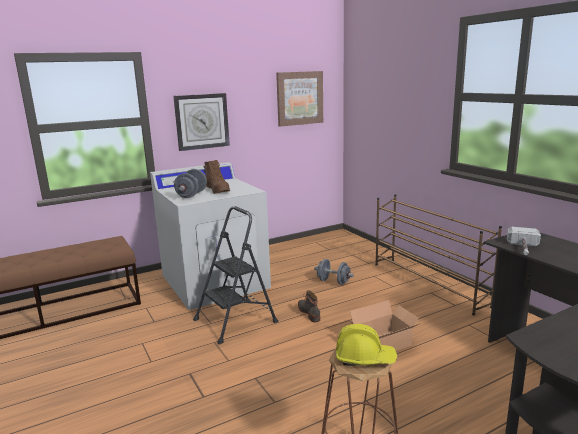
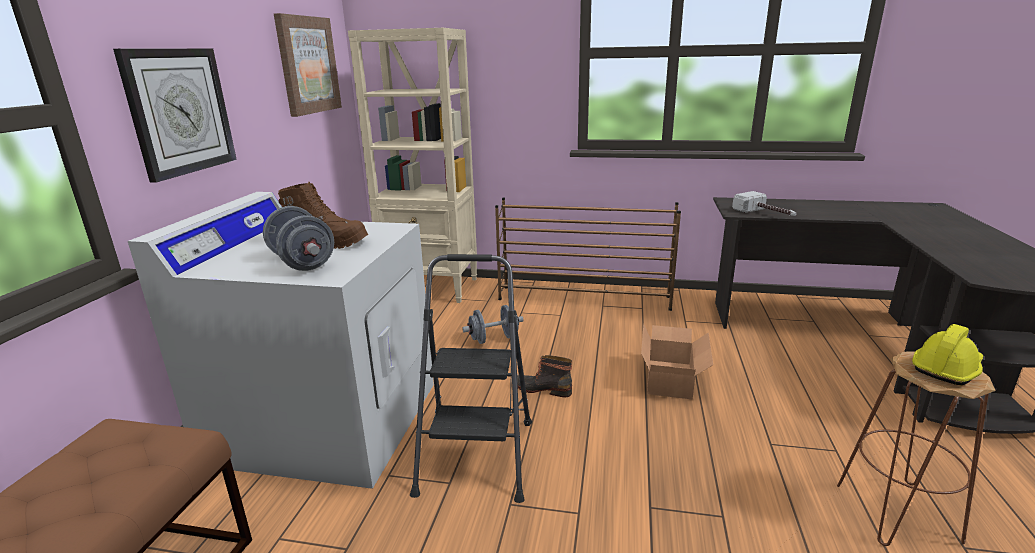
camera: 50 degrees left, 5 degrees up
(353, 246) = (432, 288): none -> beige bookcase

